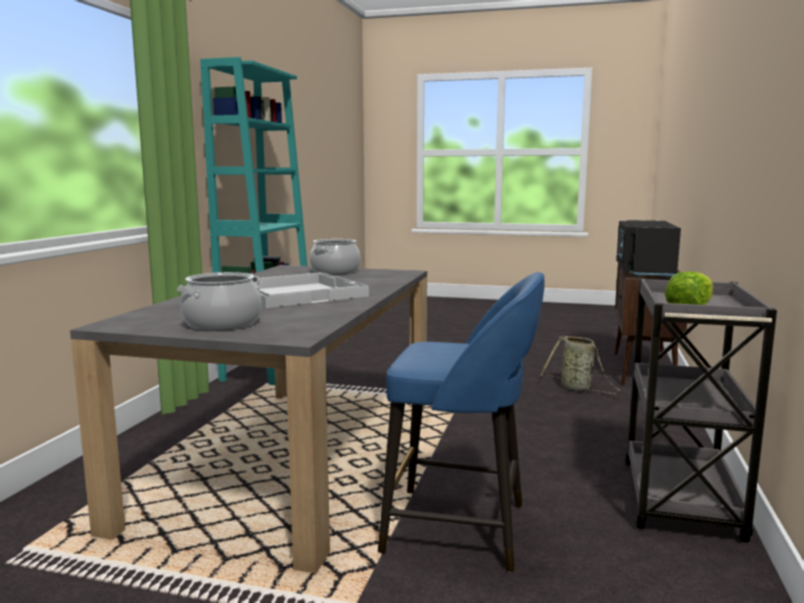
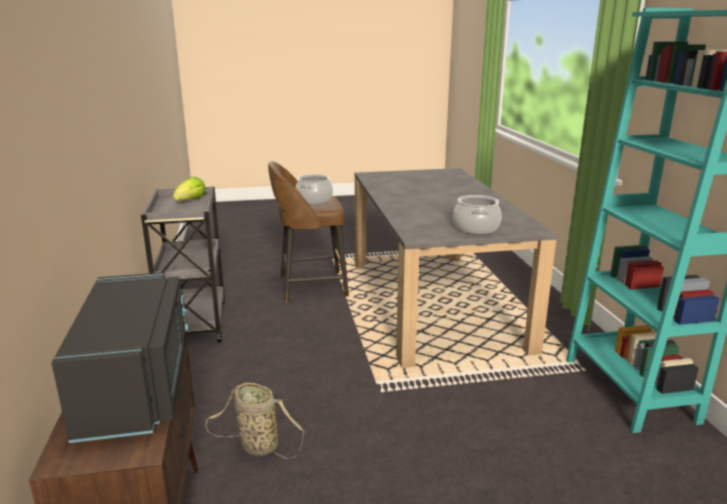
camera: 155 degrees right, 10 degrees up
(222, 323) = (412, 176): cooking pot -> cooking pot (314, 200)
(297, 293) = (434, 198): white tray -> none
(460, 529) = (310, 286): blue stool -> brown stool

